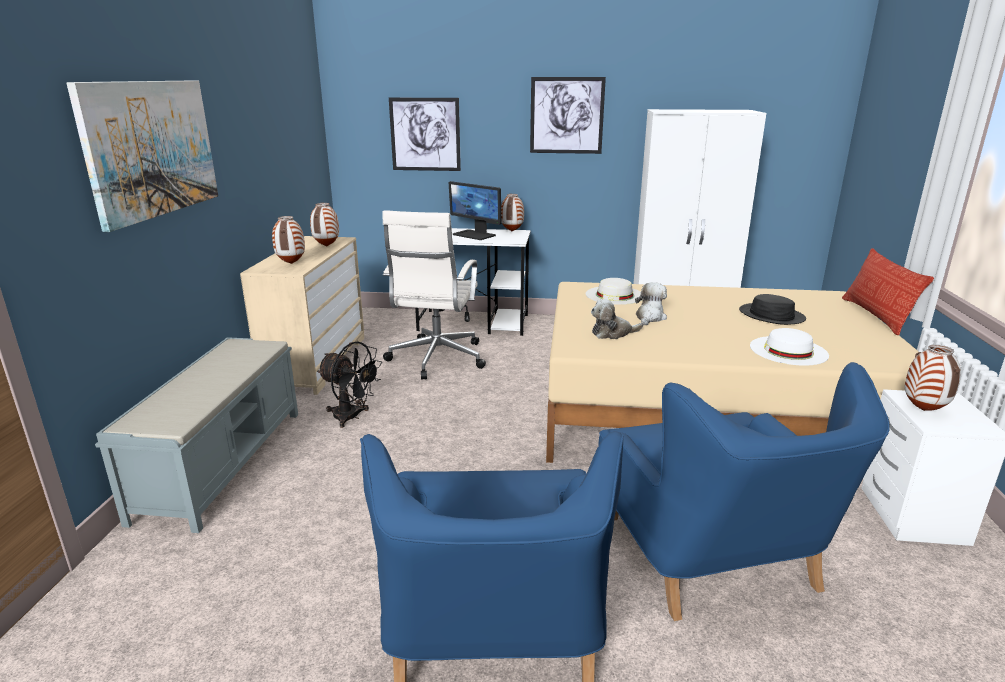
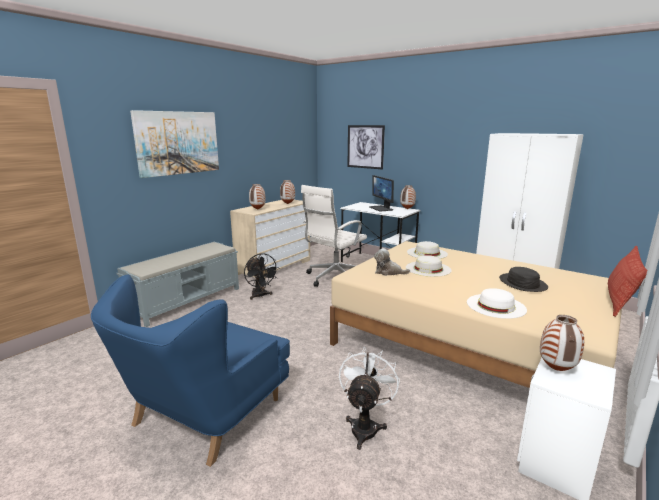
camera: 30 degrees right, 5 degrees down
(566, 115) = (447, 137): picture -> none
(649, 317) = (428, 268): plush toy -> white hat
(711, 555) = (365, 426): blue armchair -> white fan

